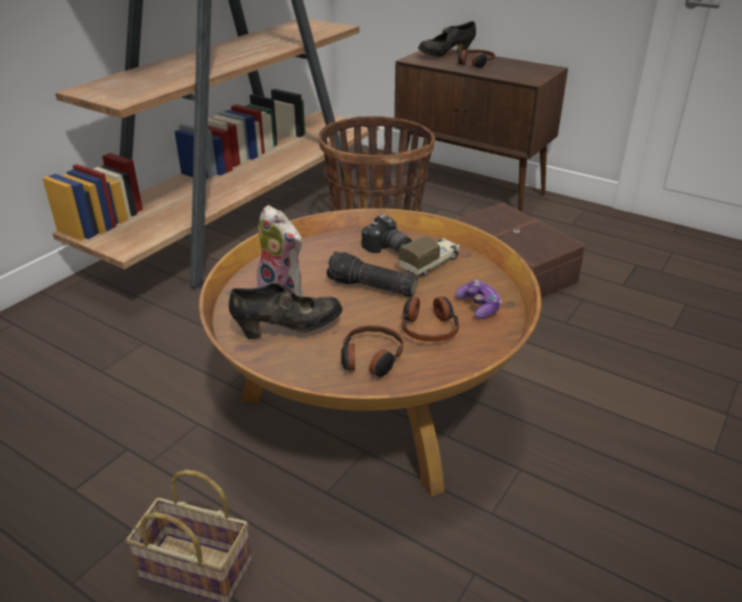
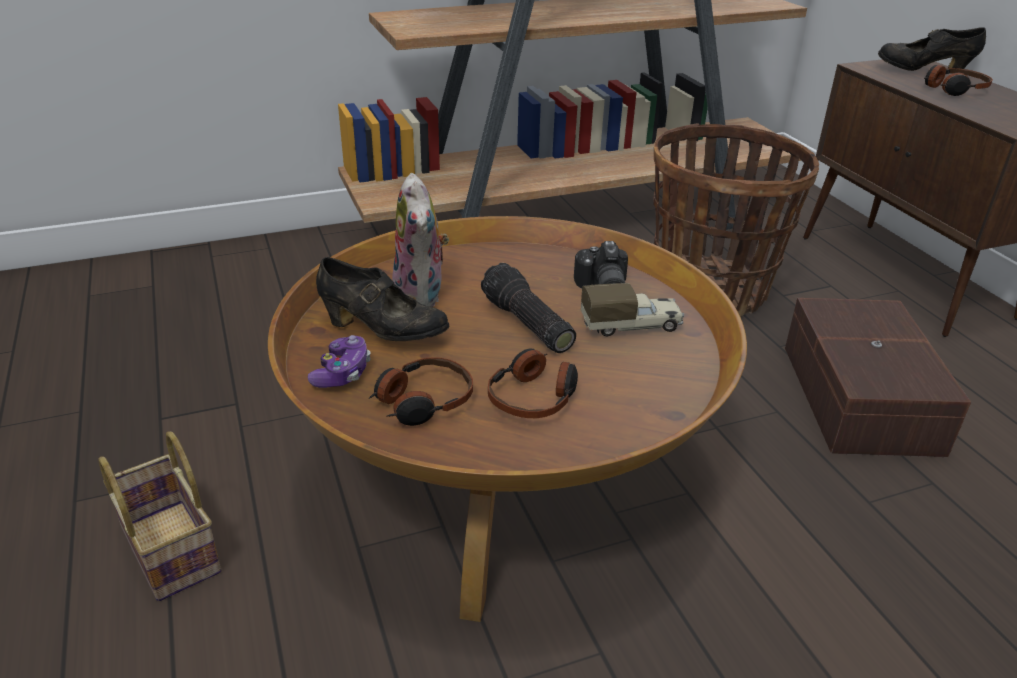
camera: 35 degrees right, 0 degrees up
(479, 306) = (628, 400): game controller -> game controller (342, 373)

